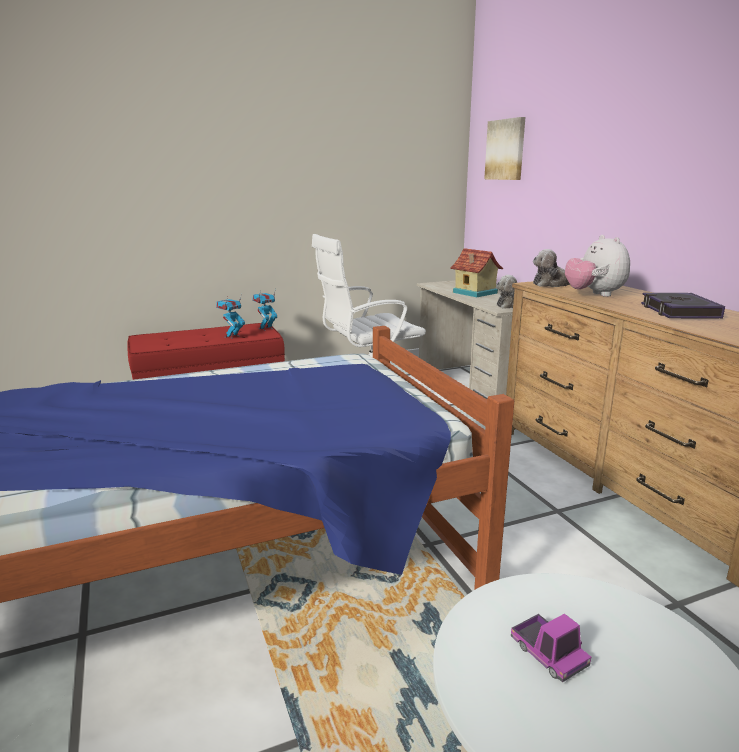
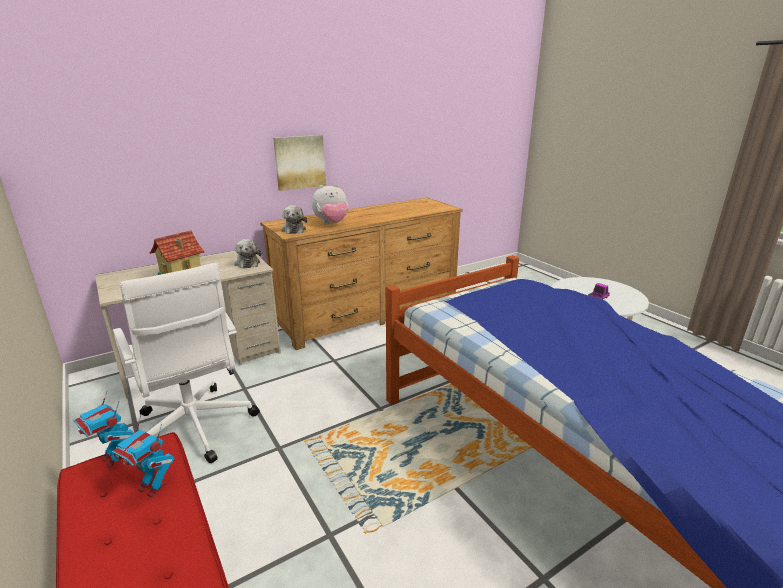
camera: 100 degrees left, 5 degrees up
(506, 149) = (91, 128): picture -> picture (299, 162)
(679, 311) = (375, 213): book -> none

